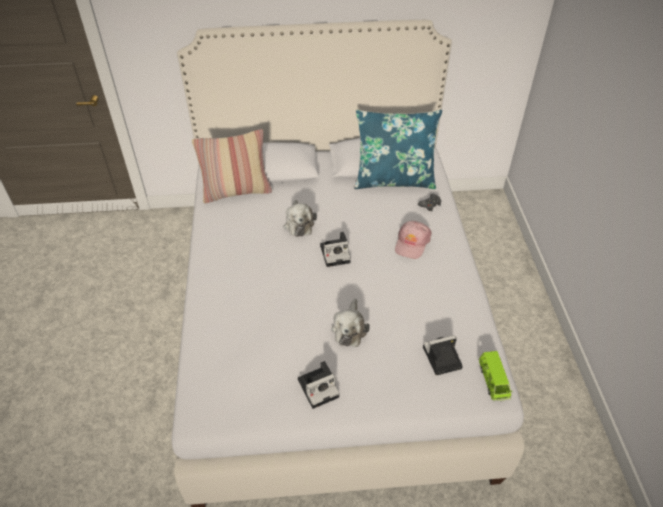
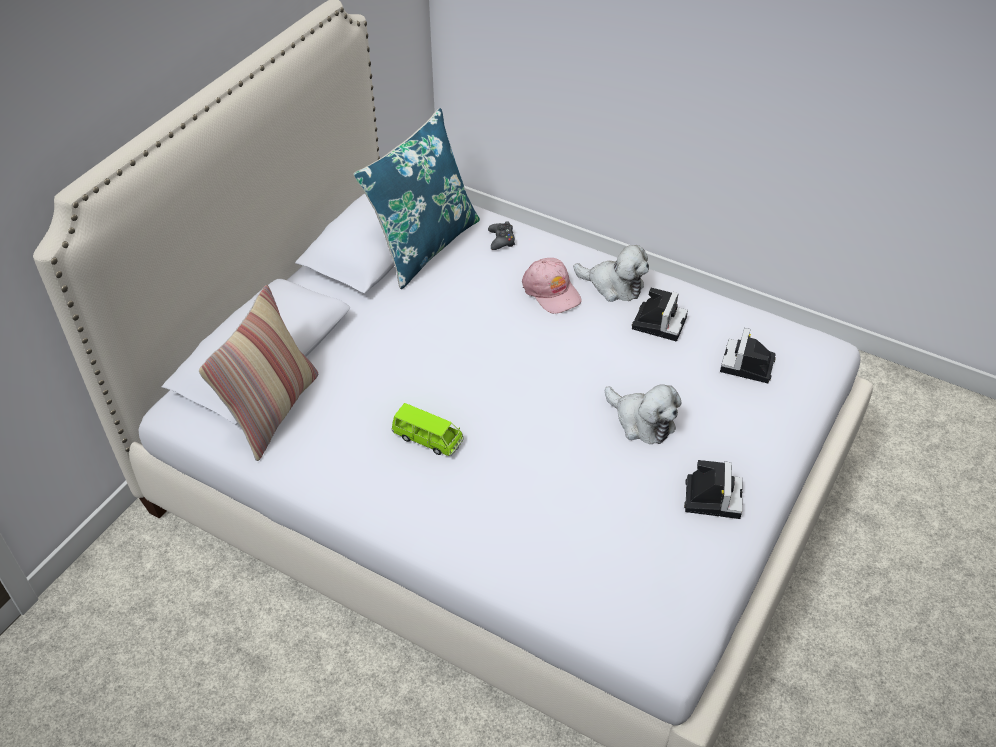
camera: 55 degrees left, 0 degrees up
(299, 223) = (411, 377): plush toy -> plush toy (613, 285)
(336, 253) = (504, 368): camera -> camera (659, 321)
(493, 381) = (808, 343): green toy car -> green toy car (428, 439)

